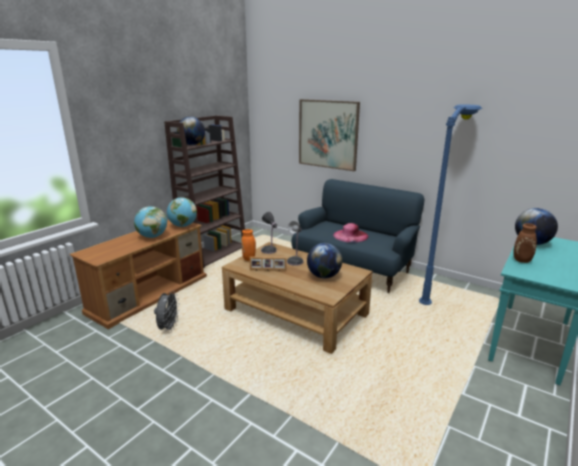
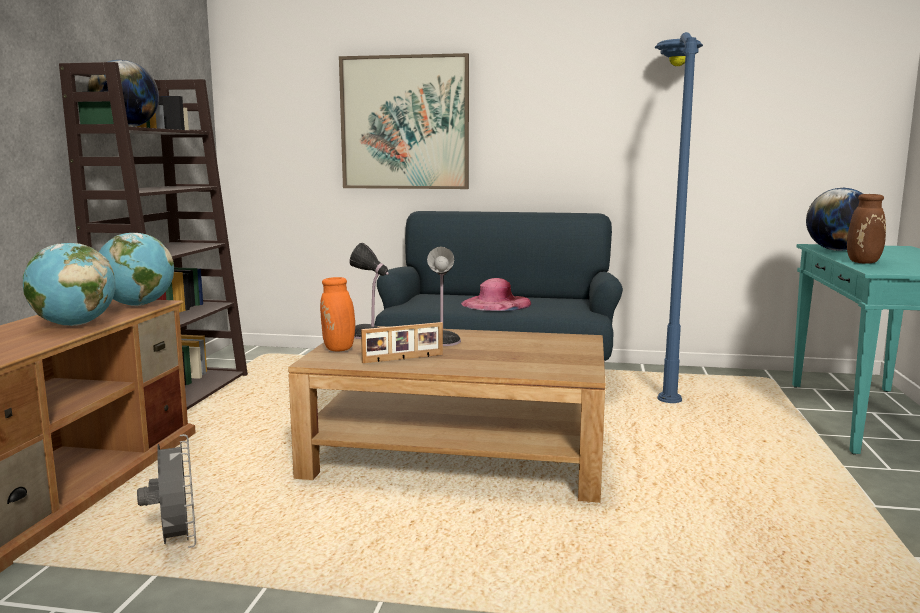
camera: 25 degrees left, 10 degrees down
(324, 276) = (527, 351): globe -> none

